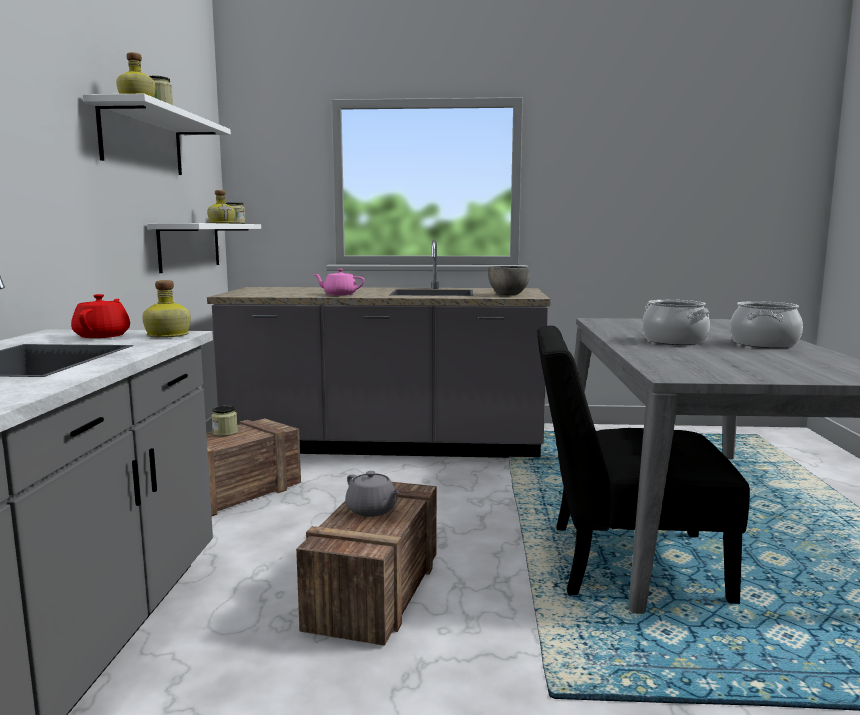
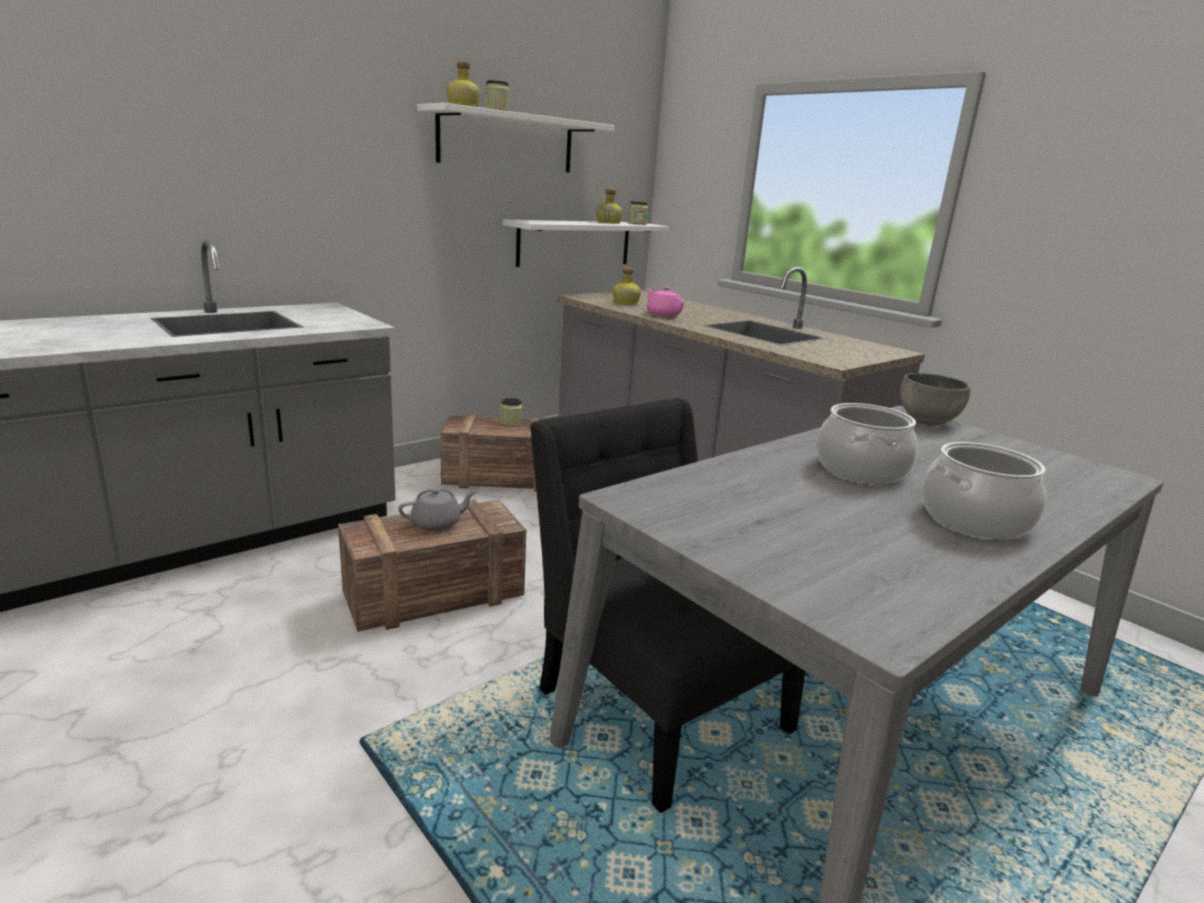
camera: 45 degrees right, 10 degrees up
(103, 335) = (329, 315): red teapot -> none
(167, 335) = (353, 324): bottle -> bottle (624, 303)
(371, 510) = (437, 523): grey teapot -> grey teapot turned 120 degrees counterclockwise
(508, 294) = (825, 353): grey bowl -> grey bowl (927, 421)

